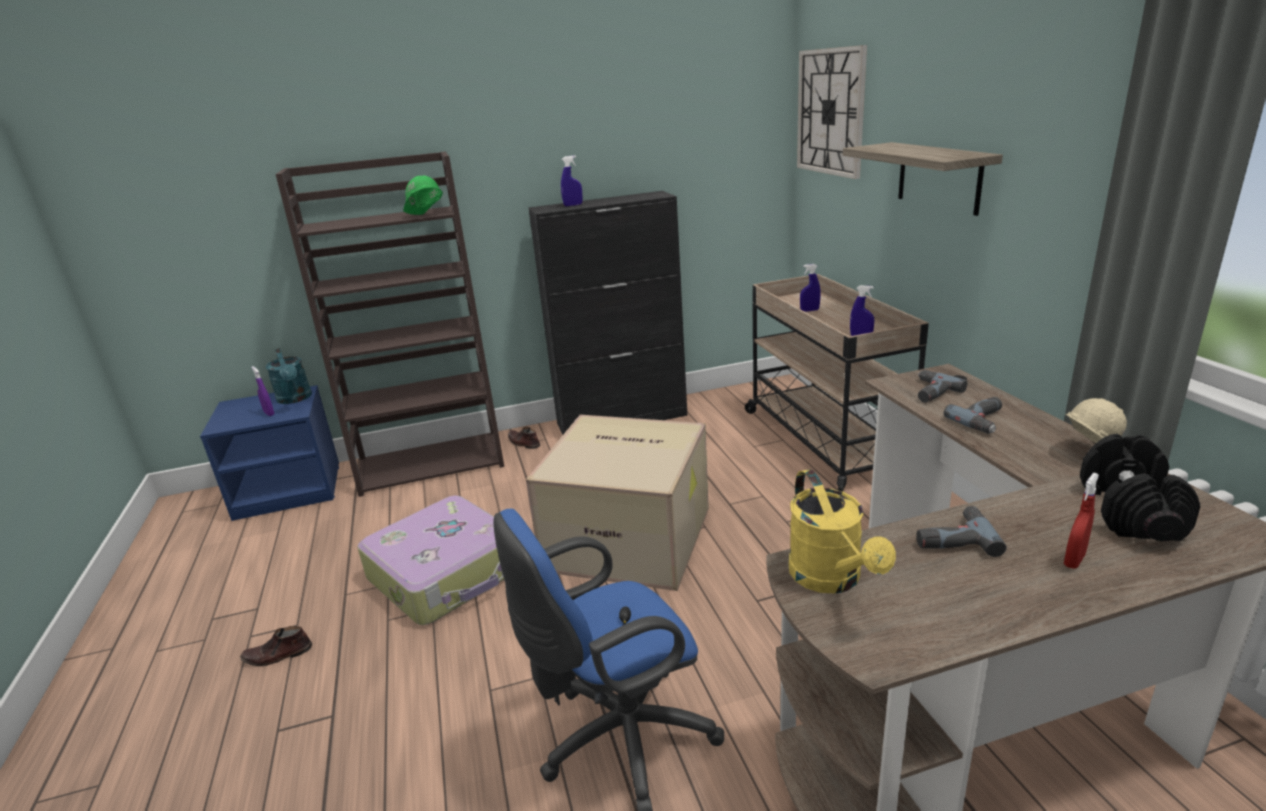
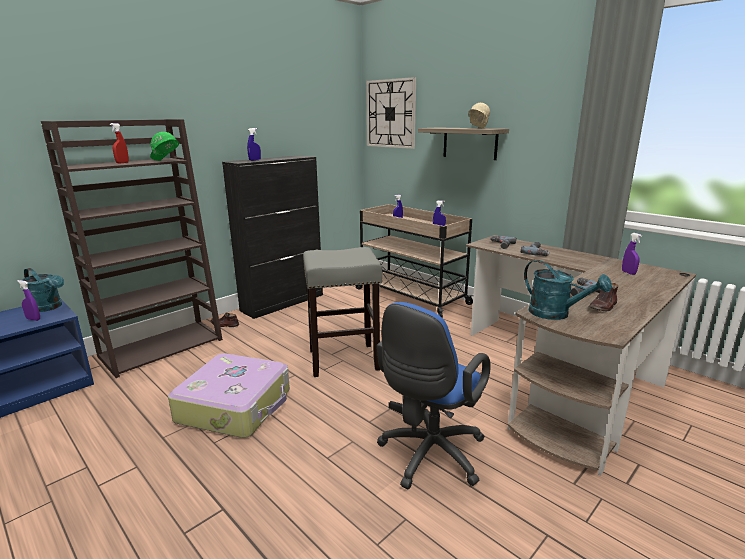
camera: 30 degrees left, 5 degrees down
(278, 655) = (137, 489): brown shoe -> brown shoe (603, 306)
(631, 537) = (344, 359): cardboard box -> grey stool
(831, 579) = (556, 314): yellow watering can -> turquoise watering can
(1074, 560) = (632, 290): red spray bottle -> red spray bottle (122, 163)
(1086, 453) = (589, 258): beige hard hat -> beige hard hat (477, 128)
(1129, 510) = (628, 273): black dumbbell -> purple spray bottle

